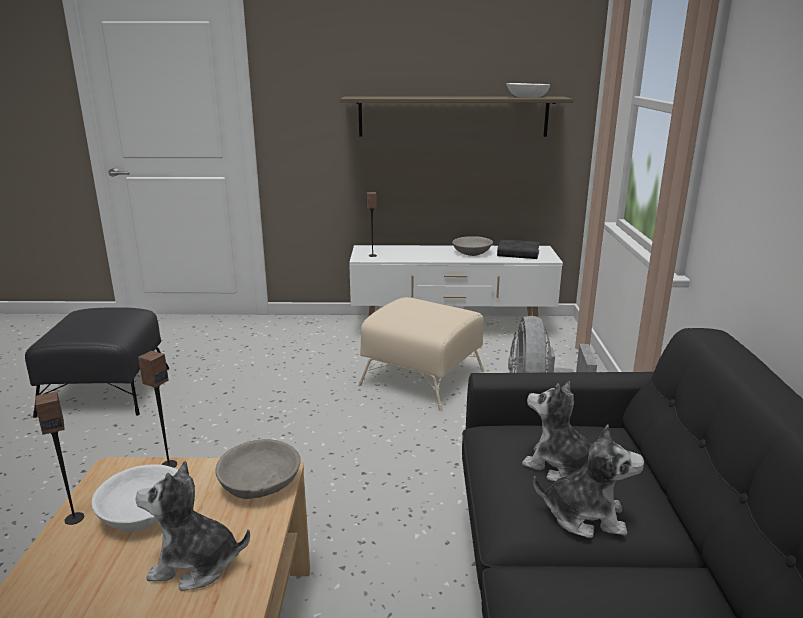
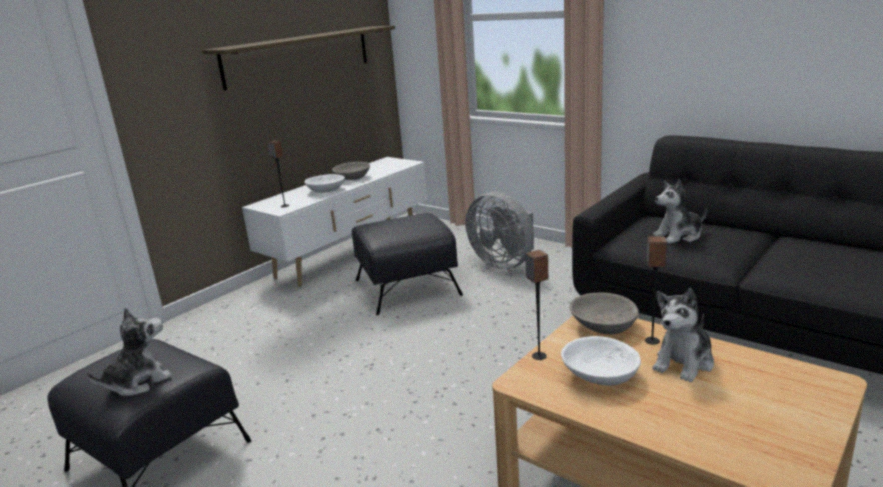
camera: 50 degrees left, 0 degrees up
(74, 518) = (580, 406): speaker -> speaker (651, 341)
(423, 378) = (408, 287): beige ottoman -> black ottoman
(518, 253) = (383, 167): black book -> none
(527, 97) = (357, 29): white bowl -> white bowl (326, 190)
(585, 516) = (729, 243): plush toy -> plush toy (138, 382)

